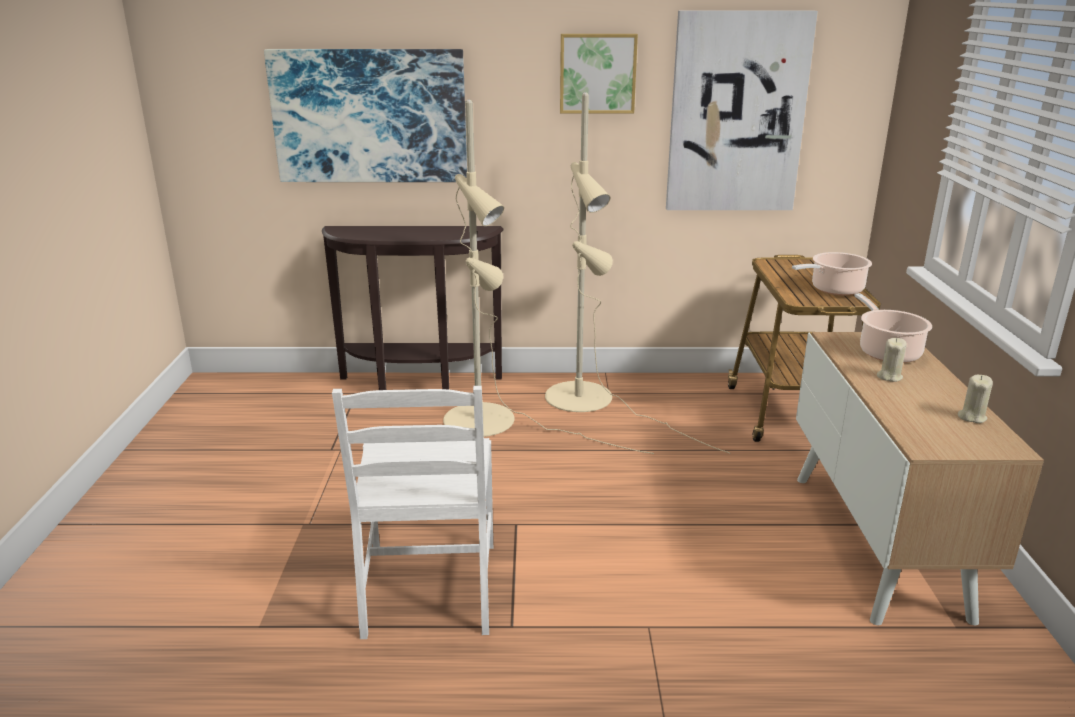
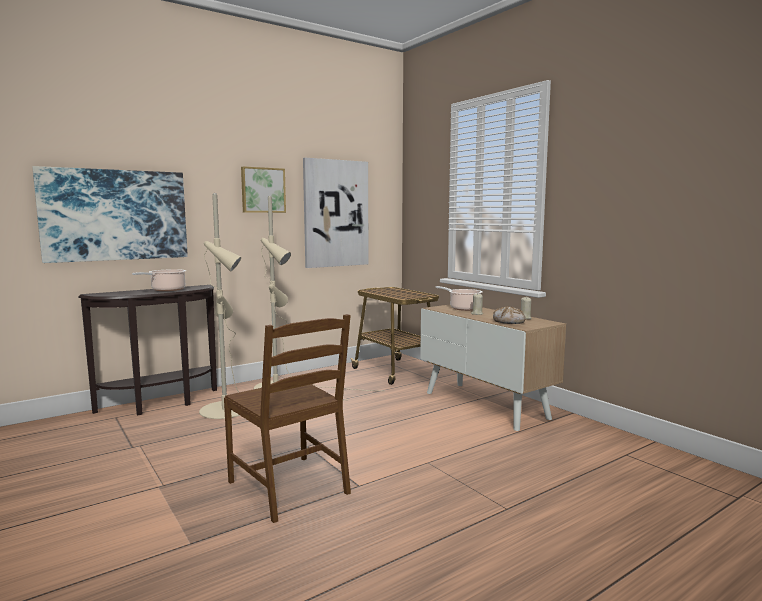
camera: 35 degrees left, 15 degrees down
(430, 589) = (290, 487): white chair -> brown chair
(834, 289) = (412, 294): cooking pot -> cooking pot (166, 290)
(918, 420) = (509, 321): none -> bread

